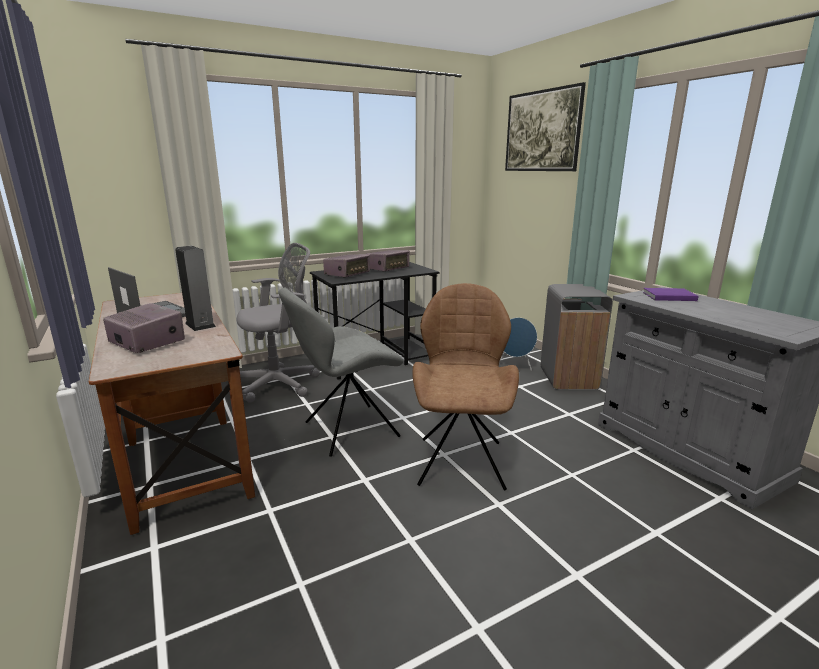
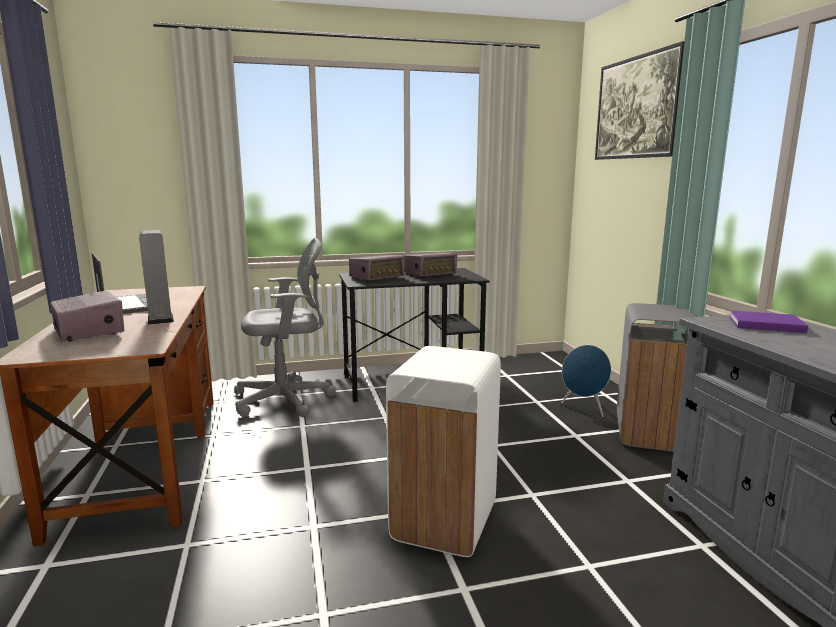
camera: 15 degrees right, 5 degrees down
(347, 430) = (329, 463): grey chair -> none
(461, 460) = (445, 521): brown chair -> white trash can

